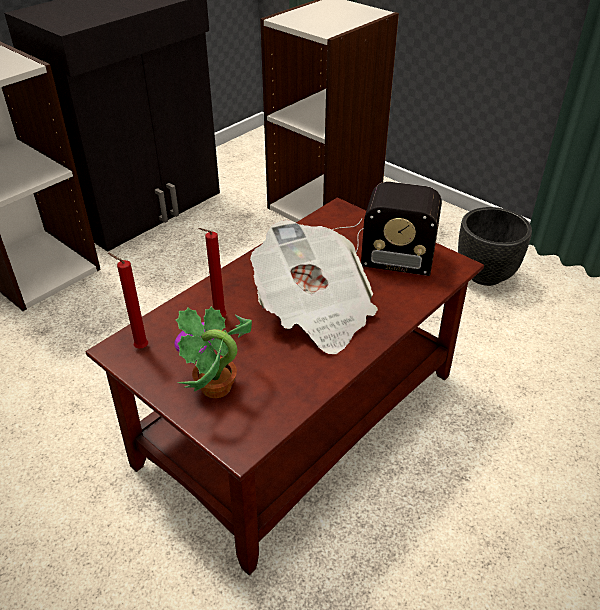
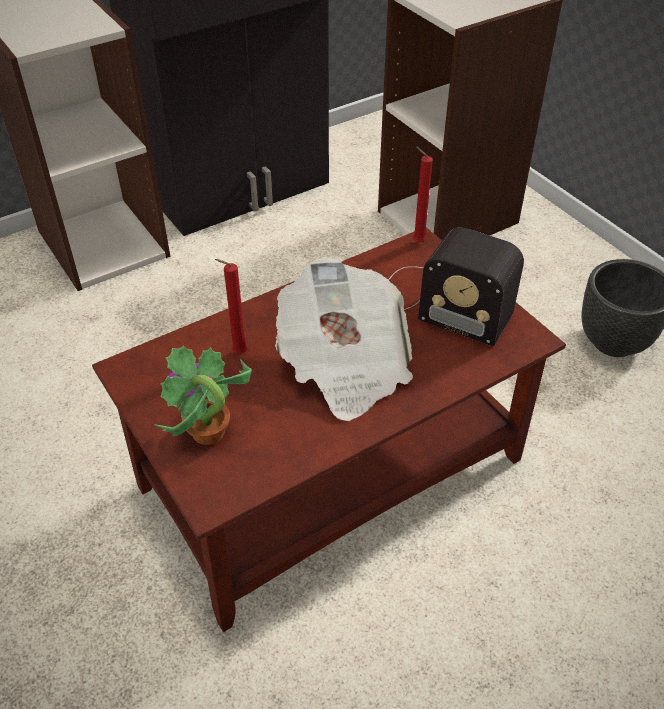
camera: 15 degrees right, 5 degrees up
(139, 347) = (146, 371): red candle -> red candle (416, 241)

